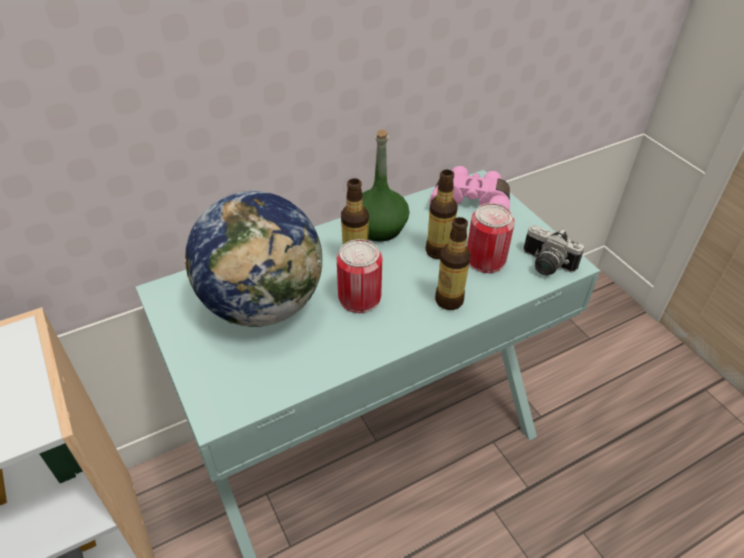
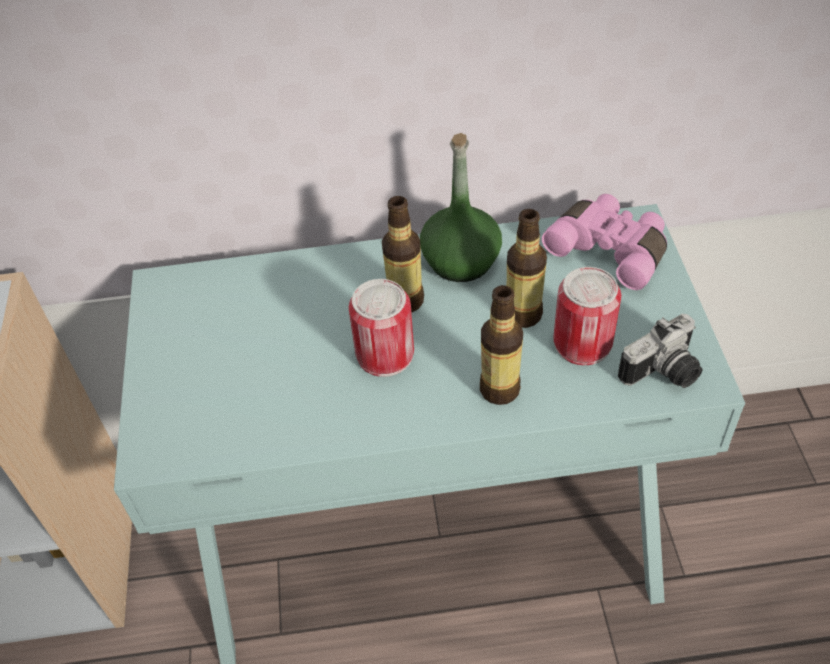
camera: 25 degrees right, 5 degrees up
(263, 304) = (264, 332): globe -> none
(545, 265) = (664, 374): camera -> camera turned 90 degrees counterclockwise

